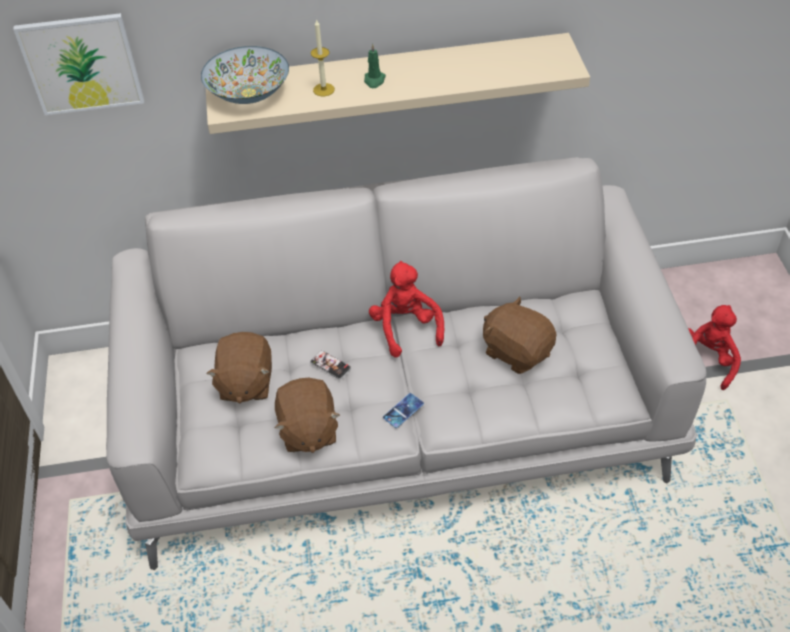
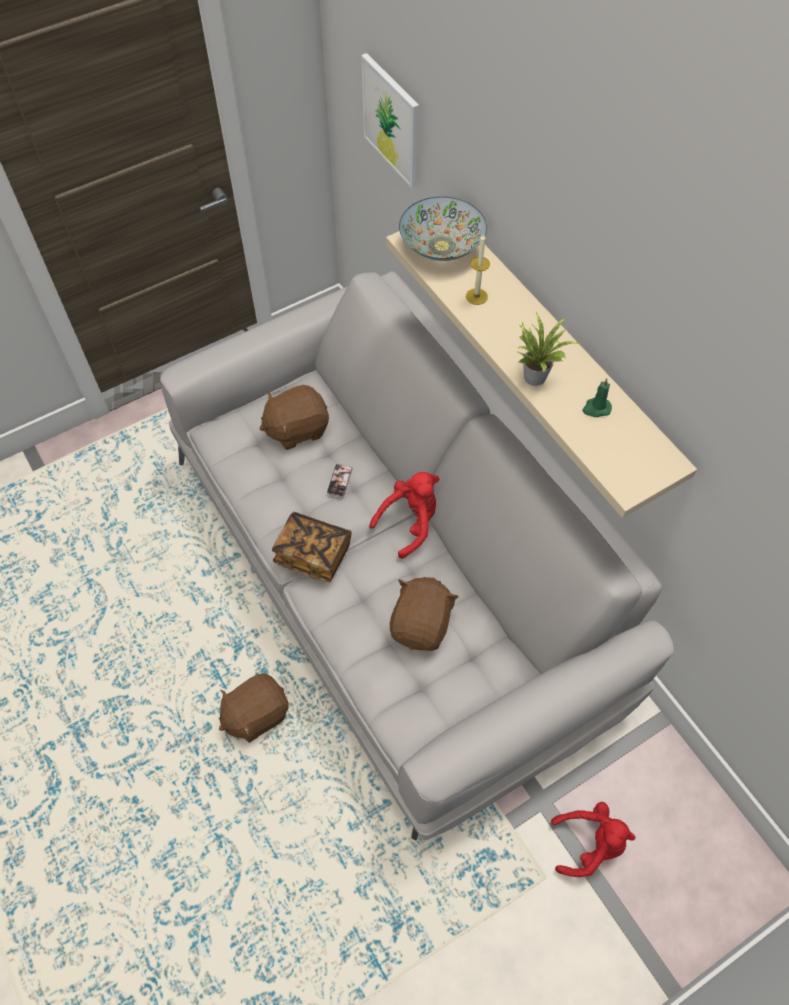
camera: 65 degrees right, 10 degrees up
(307, 430) = (267, 492): brown plush toy -> brown plush toy (255, 714)
(374, 80) = (511, 329): green candle -> green candle (596, 408)
(403, 411) = (313, 554): phone -> book
(431, 82) = (535, 374): none -> potted plant

